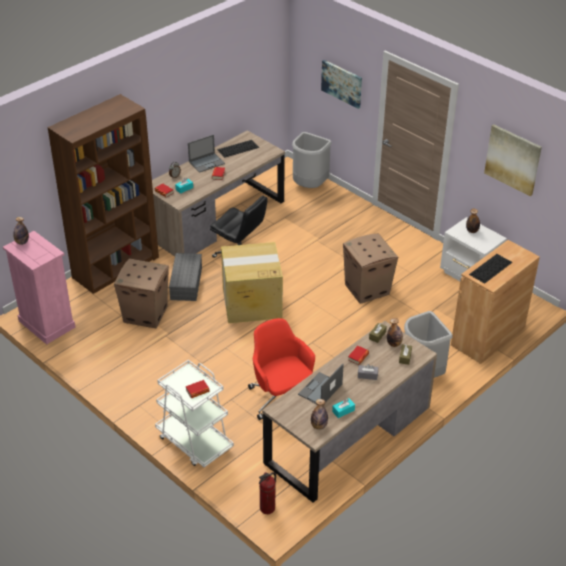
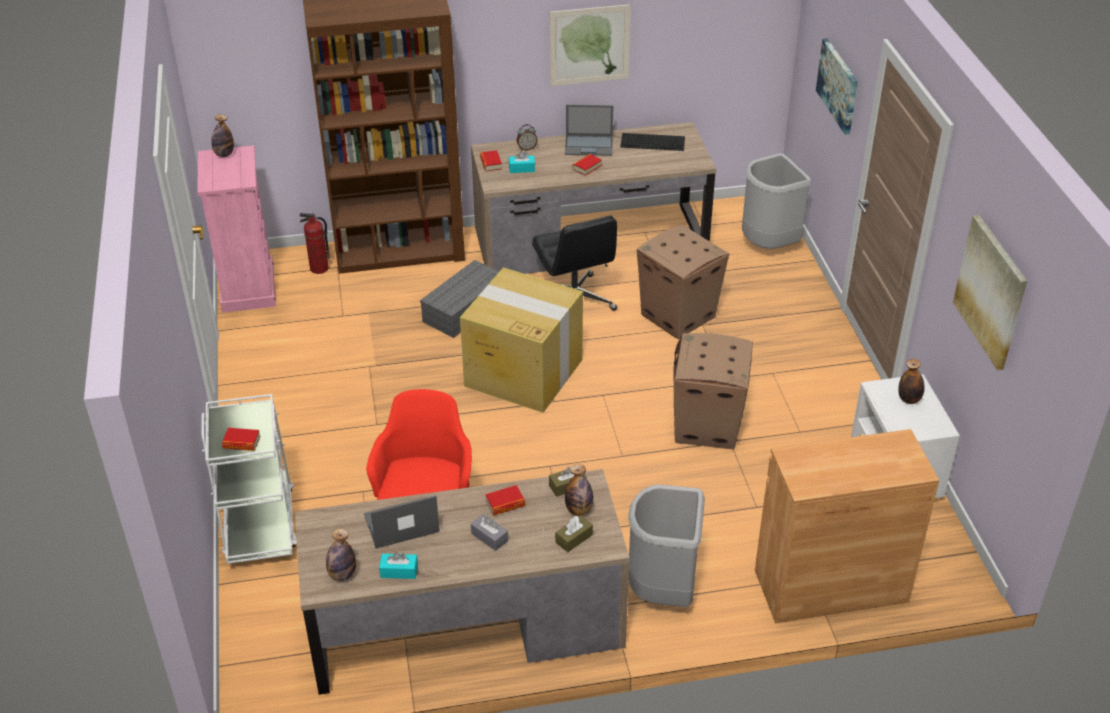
camera: 35 degrees right, 0 degrees up
(146, 314) = (374, 327): cardboard box -> cardboard box (678, 316)
(194, 103) = (589, 45): none -> picture
(267, 508) = (254, 667): fire extinguisher -> fire extinguisher (319, 268)
(490, 268) = (829, 462): keyboard -> none

